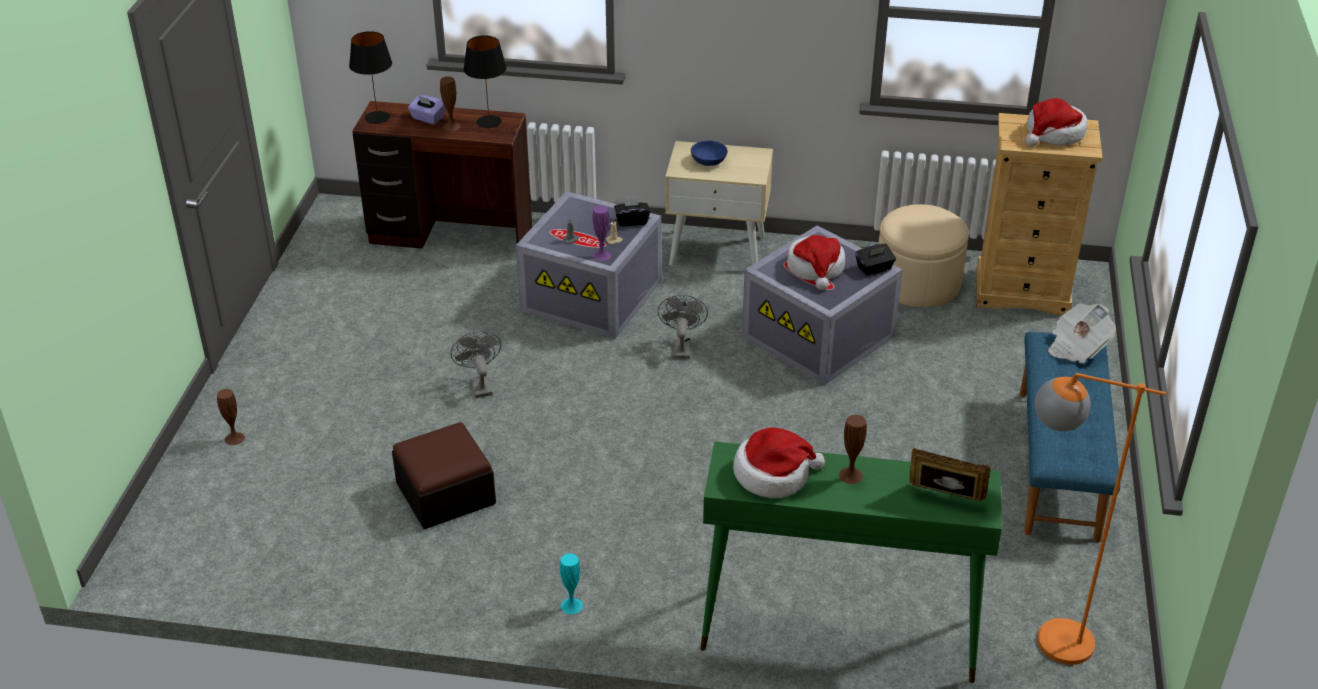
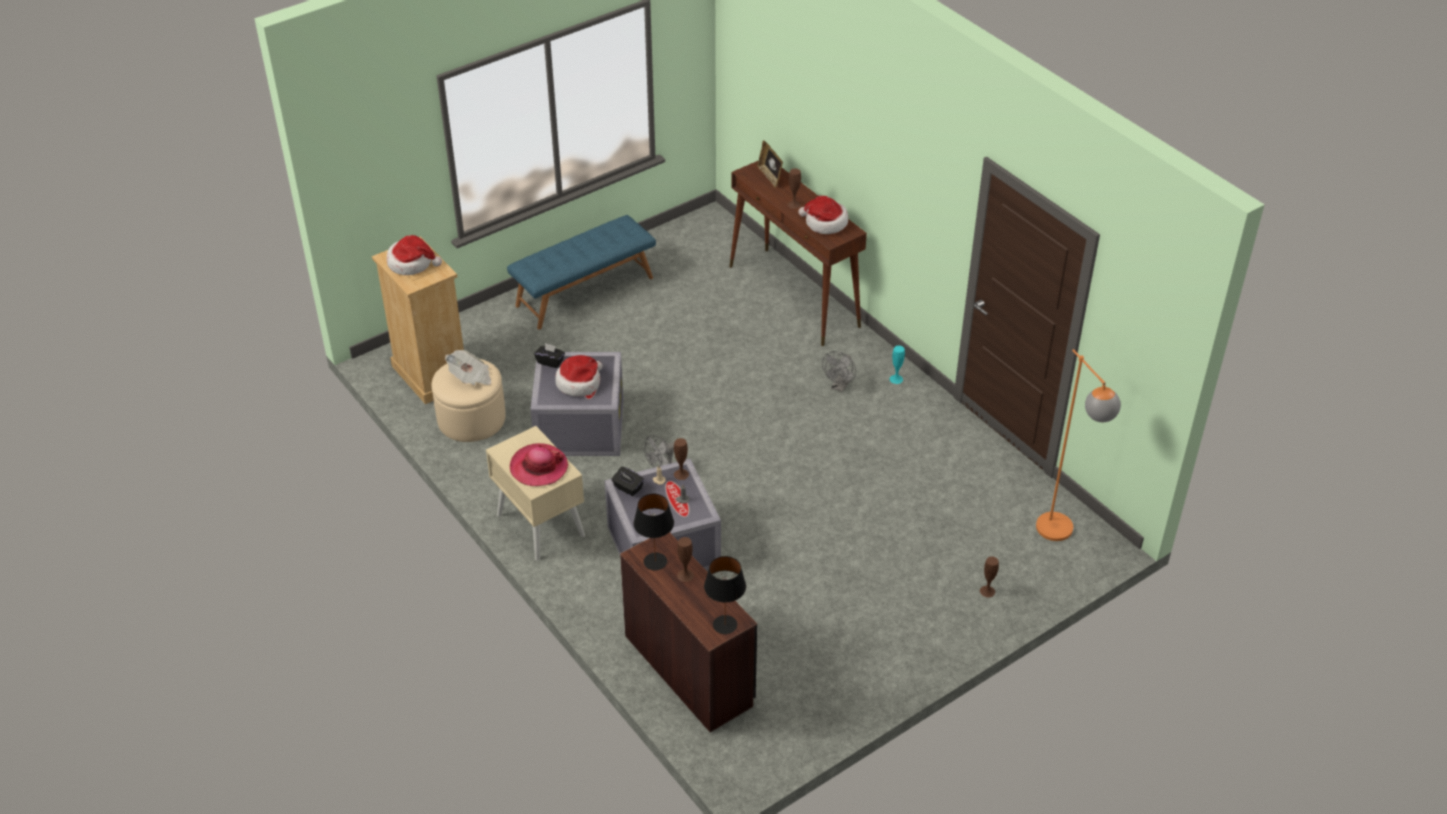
camera: 135 degrees left, 5 degrees up
(427, 118) = (691, 597): purple tissue box -> none
(445, 493) = (897, 473): ottoman -> none
(479, 385) = (806, 529): grey fan -> grey fan (839, 386)
(602, 255) = (681, 474): purple vase -> brown vase
(708, 161) = (538, 467): blue bowl -> hat
(837, 633) = (794, 296): green console table -> brown console table
(1044, 638) = (713, 244): orange floor lamp -> orange floor lamp (1062, 536)
(1077, 347) = (533, 264): newspaper -> newspaper (470, 377)

